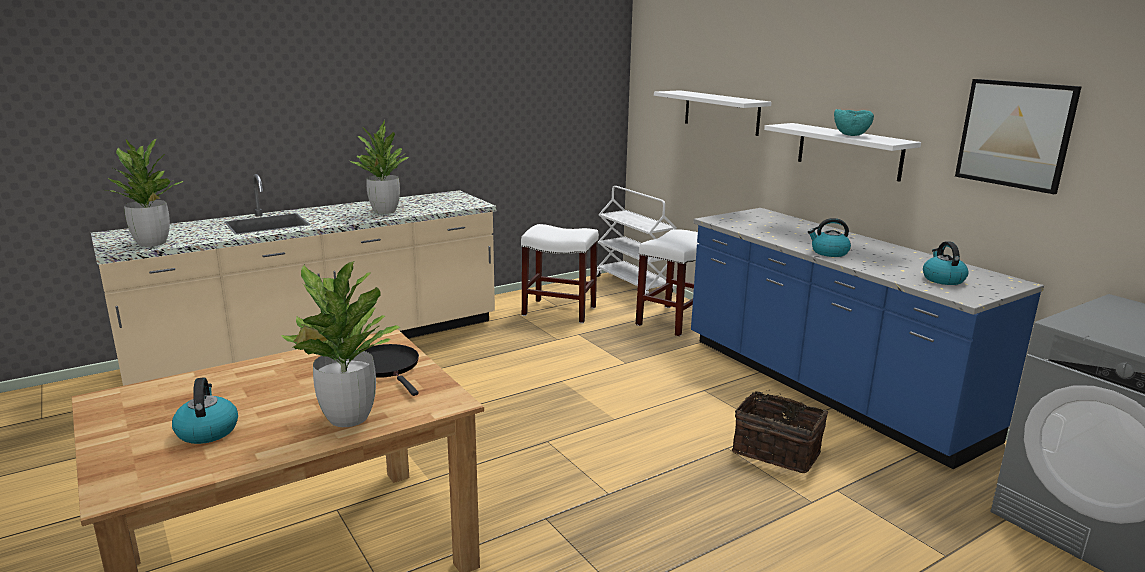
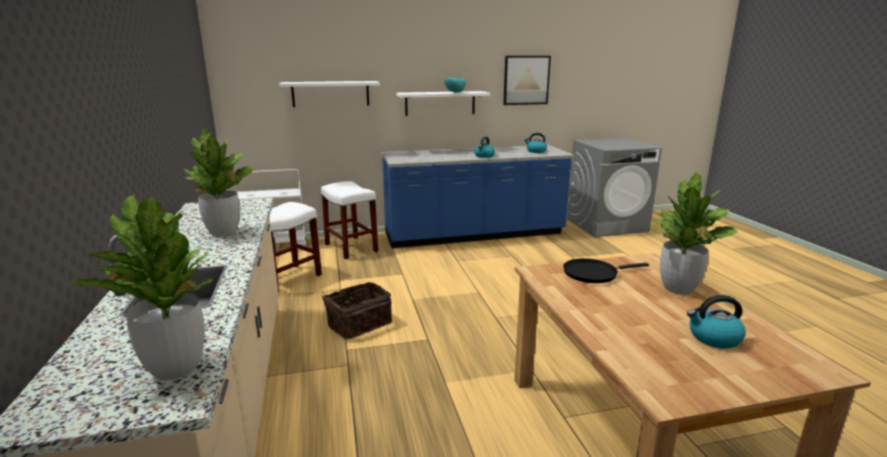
camera: 70 degrees left, 0 degrees up
(777, 451) = (534, 260): basket -> basket (358, 324)

